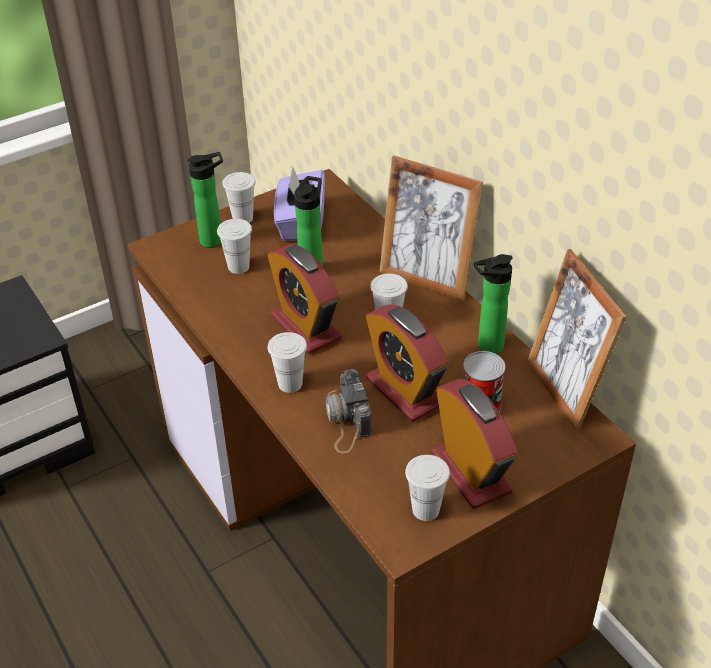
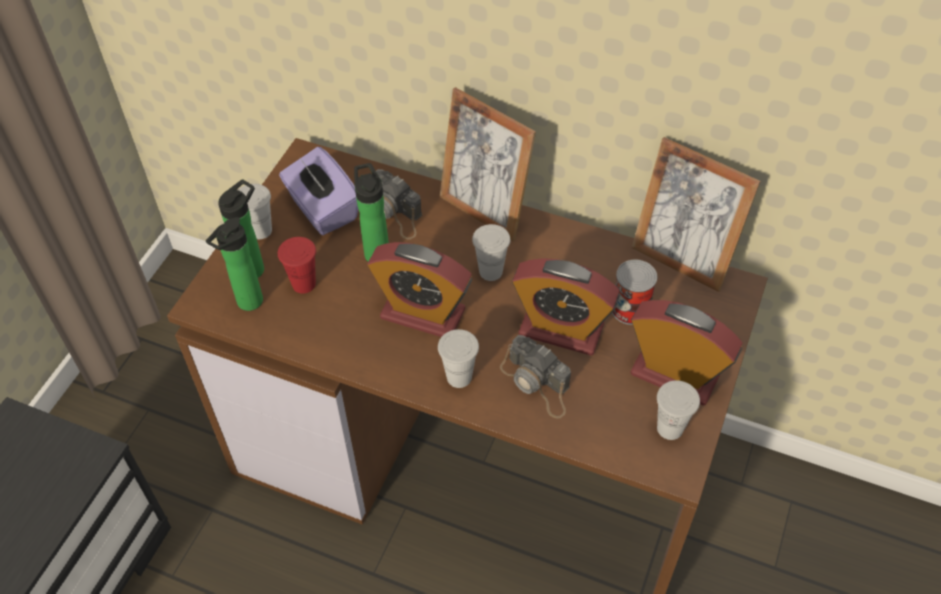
camera: 35 degrees left, 10 degrees up
(238, 266) = (304, 284): white cup -> red cup
(353, 249) = (394, 212): none -> camera
(426, 278) = (484, 210): picture frame -> picture frame turned 45 degrees clockwise
(486, 347) = (589, 252): bottle -> bottle (247, 304)

